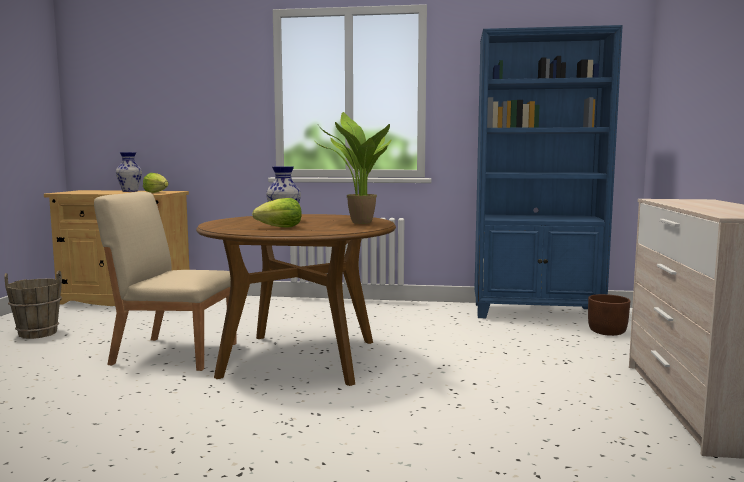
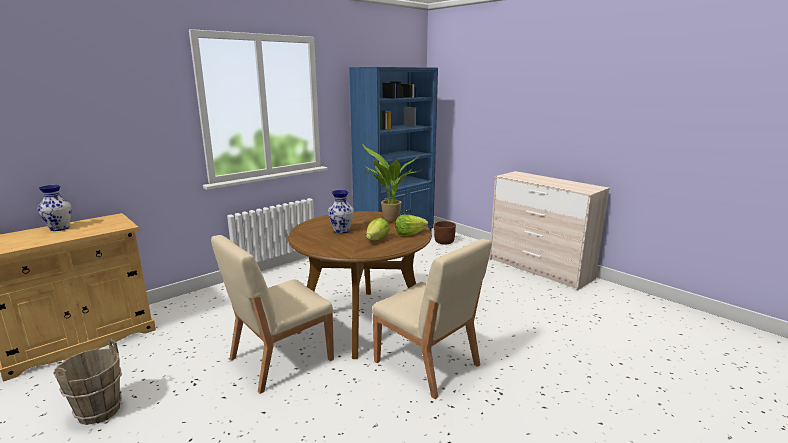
camera: 50 degrees left, 10 degrees up
(156, 192) = (113, 224): lettuce -> lettuce (409, 234)
(253, 412) = (427, 364): none -> beige chair

